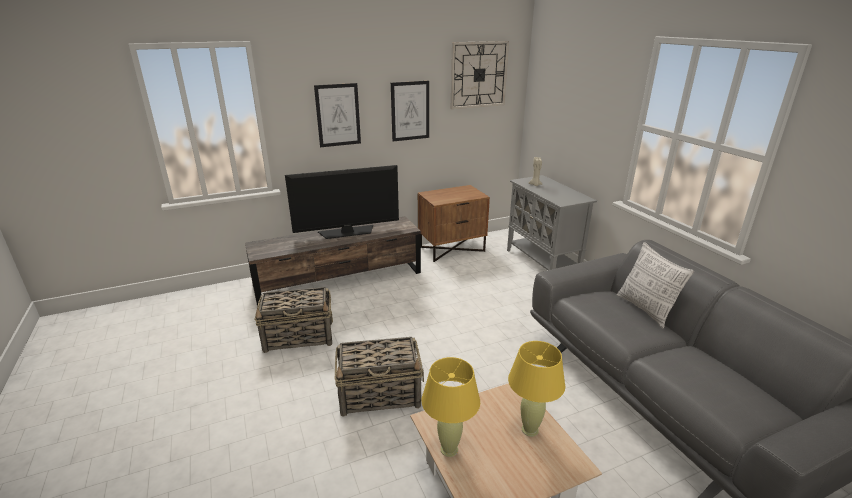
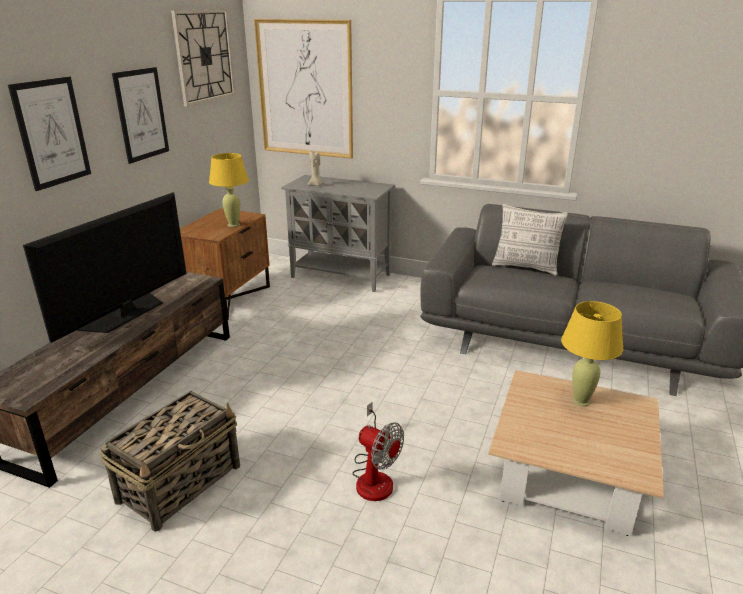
camera: 45 degrees left, 0 degrees up
(380, 395) = (374, 476): basket -> fan
(449, 449) = (559, 455): yellow table lamp -> yellow table lamp (233, 224)
(554, 107) = (305, 89): none -> picture

